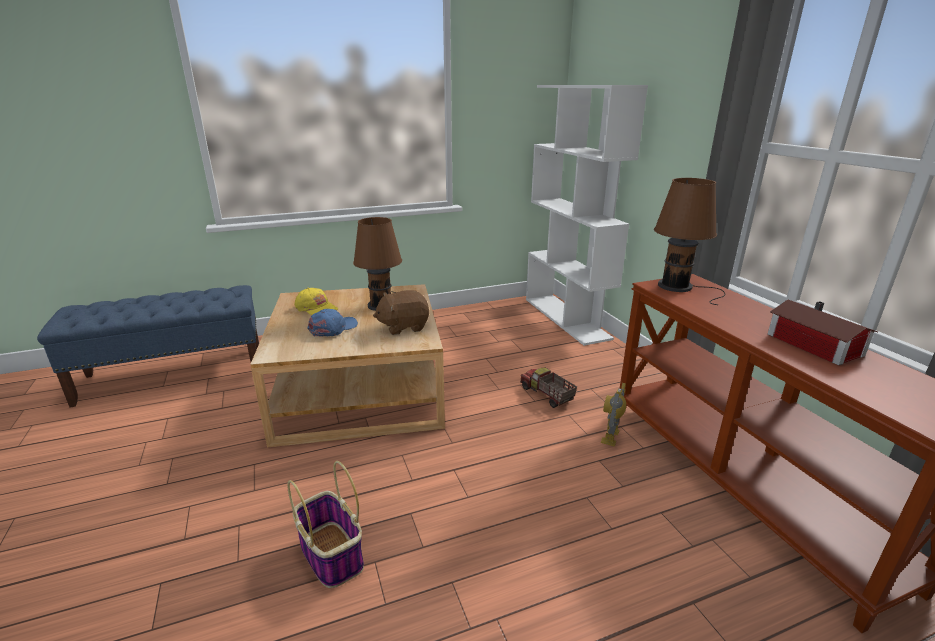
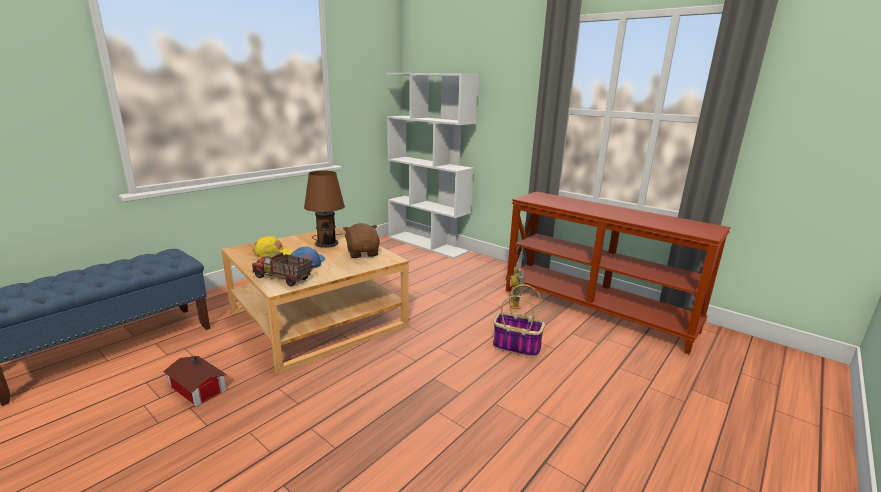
camera: 30 degrees left, 5 degrees down
(330, 554) = (402, 418): basket -> basket (515, 346)
(403, 326) = (363, 253): brown plush toy -> brown plush toy turned 120 degrees clockwise
(546, 395) = (457, 291): toy truck -> toy truck (282, 279)
(679, 287) = (539, 198): brown table lamp -> none
(815, 346) = (630, 214): toy house -> toy house (197, 389)

